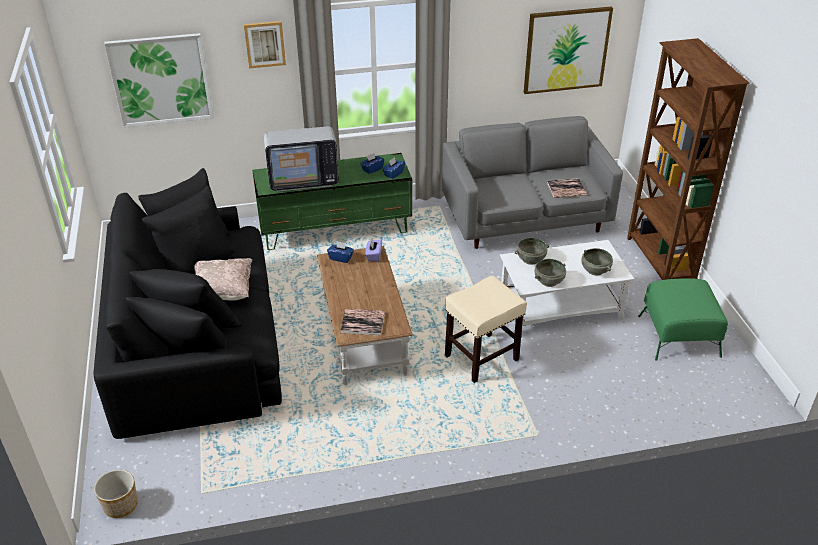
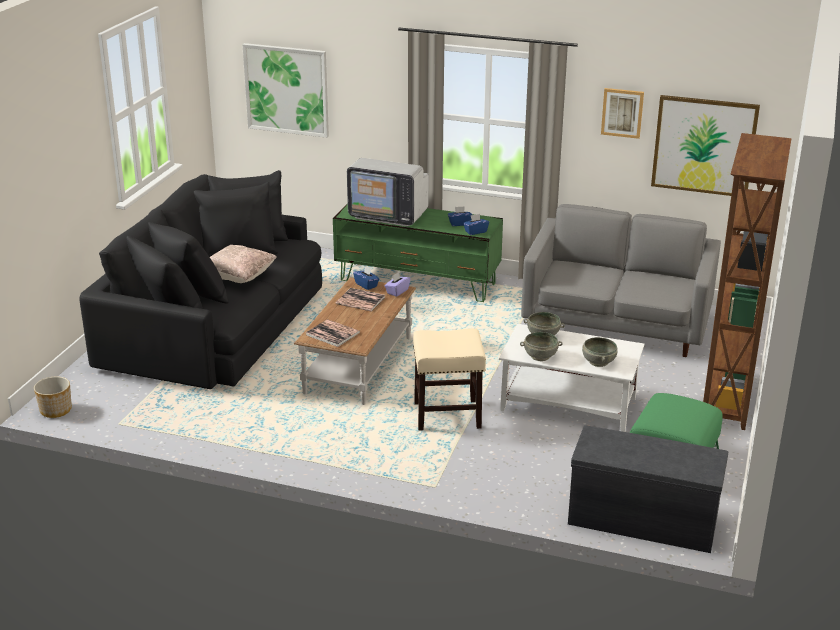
camera: 30 degrees right, 10 degrees down
(265, 44) = (382, 73): picture -> picture (622, 112)
(566, 189) = (648, 292): book -> book (360, 301)
(706, 397) = (641, 520): none -> grey bench

